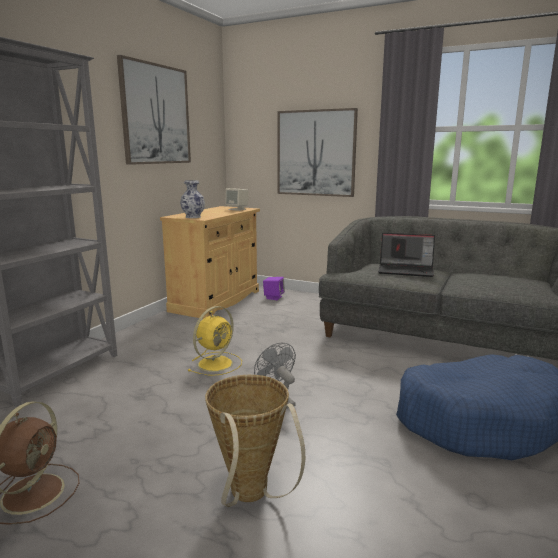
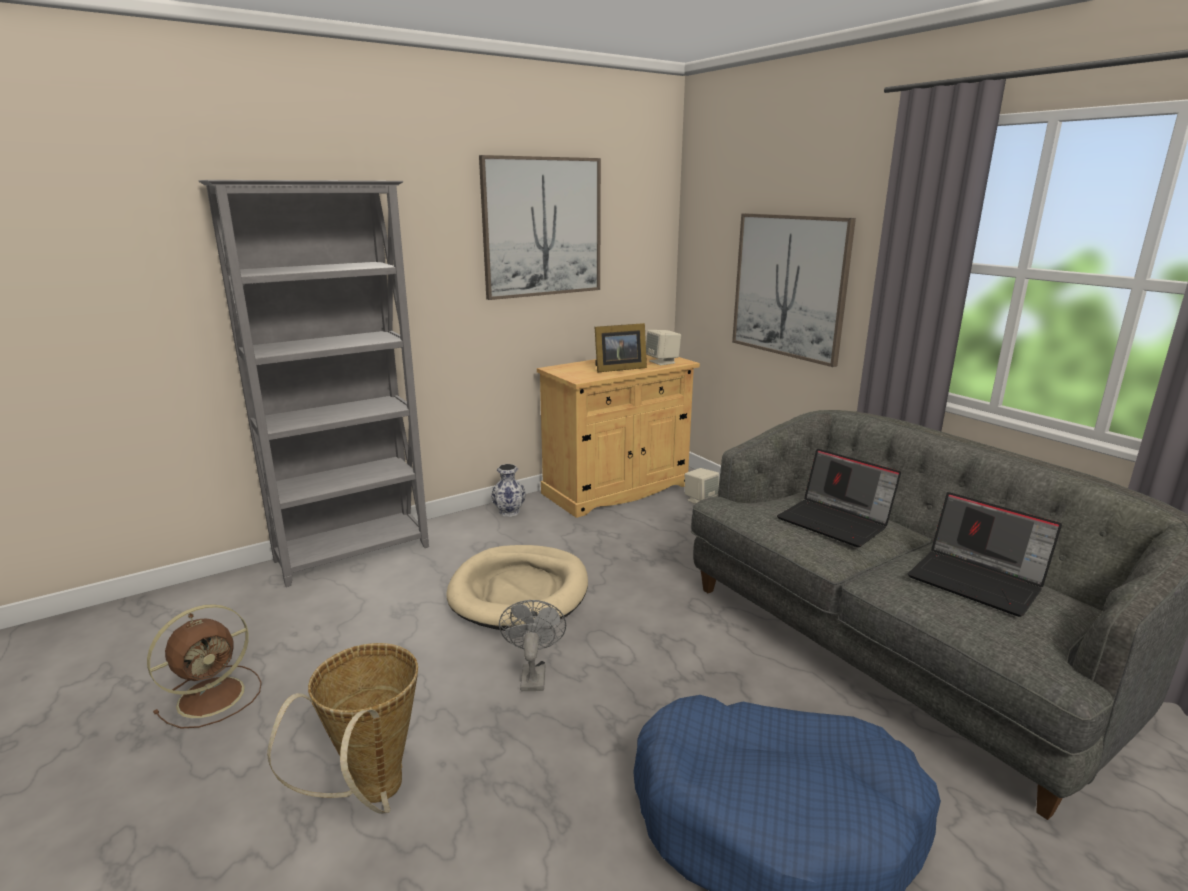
camera: 30 degrees right, 5 degrees up
(193, 217) = (574, 374): vase -> vase (508, 512)
(216, 213) = (617, 368): none -> picture frame
(216, 363) = (519, 592): yellow fan -> beige dog bed
(273, 297) = (700, 500): purple speaker -> beige speaker
(497, 278) = (978, 581): none -> laptop

